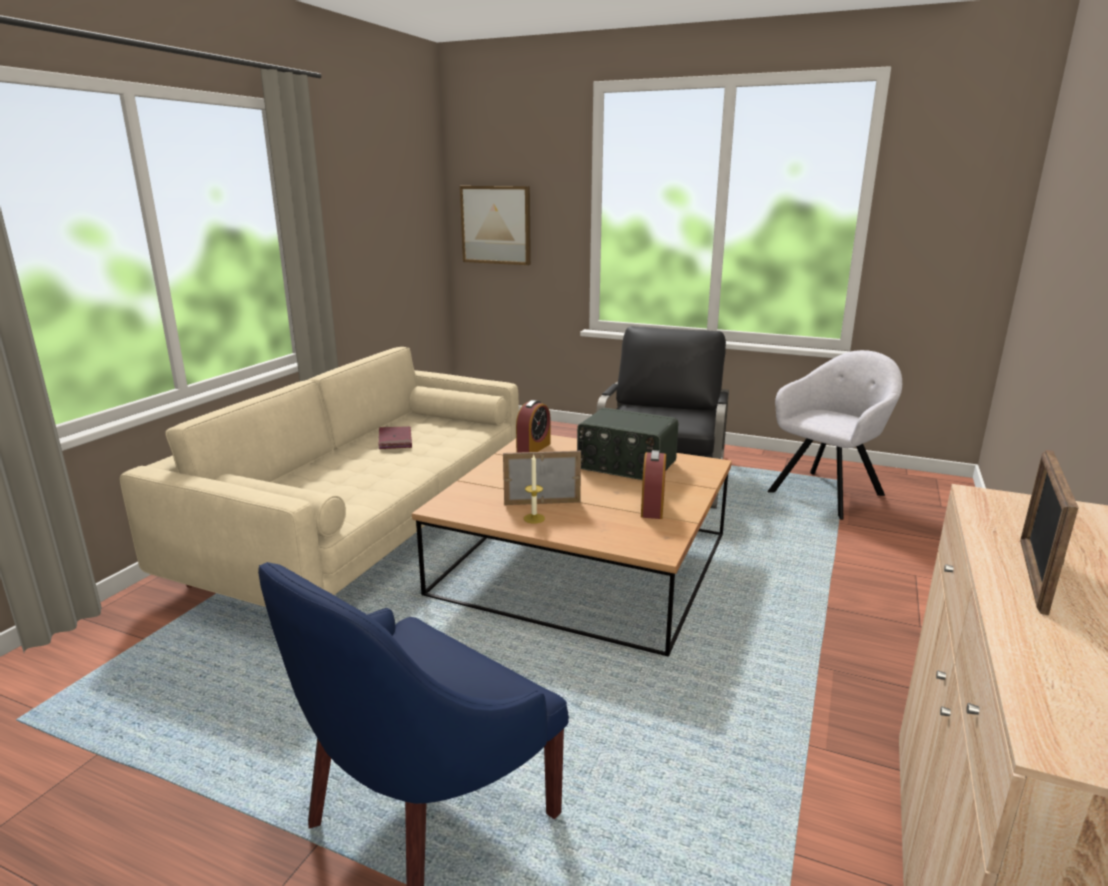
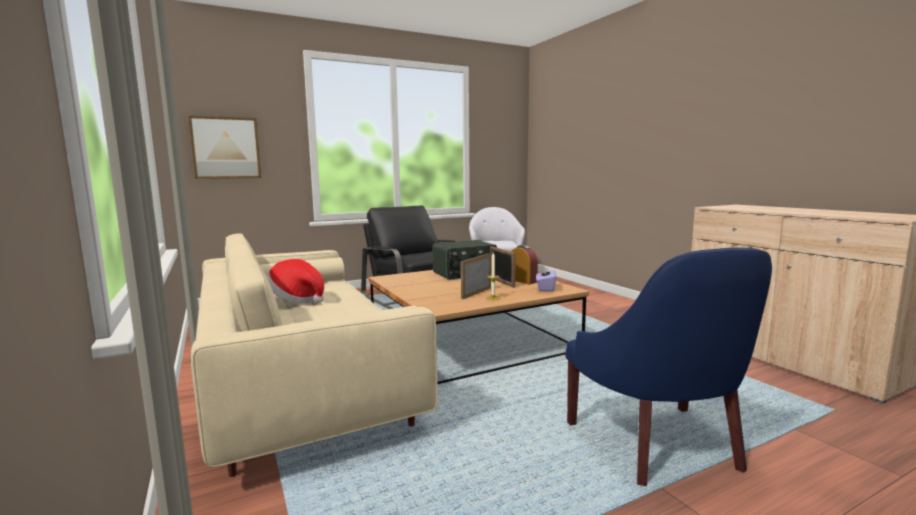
camera: 50 degrees left, 10 degrees down
(395, 440) = (297, 299): red book -> hat
(533, 448) = (398, 280): alarm clock -> none
(634, 534) = (545, 288): none -> purple tissue box
(1032, 575) = (782, 211): picture frame -> picture frame (501, 282)

